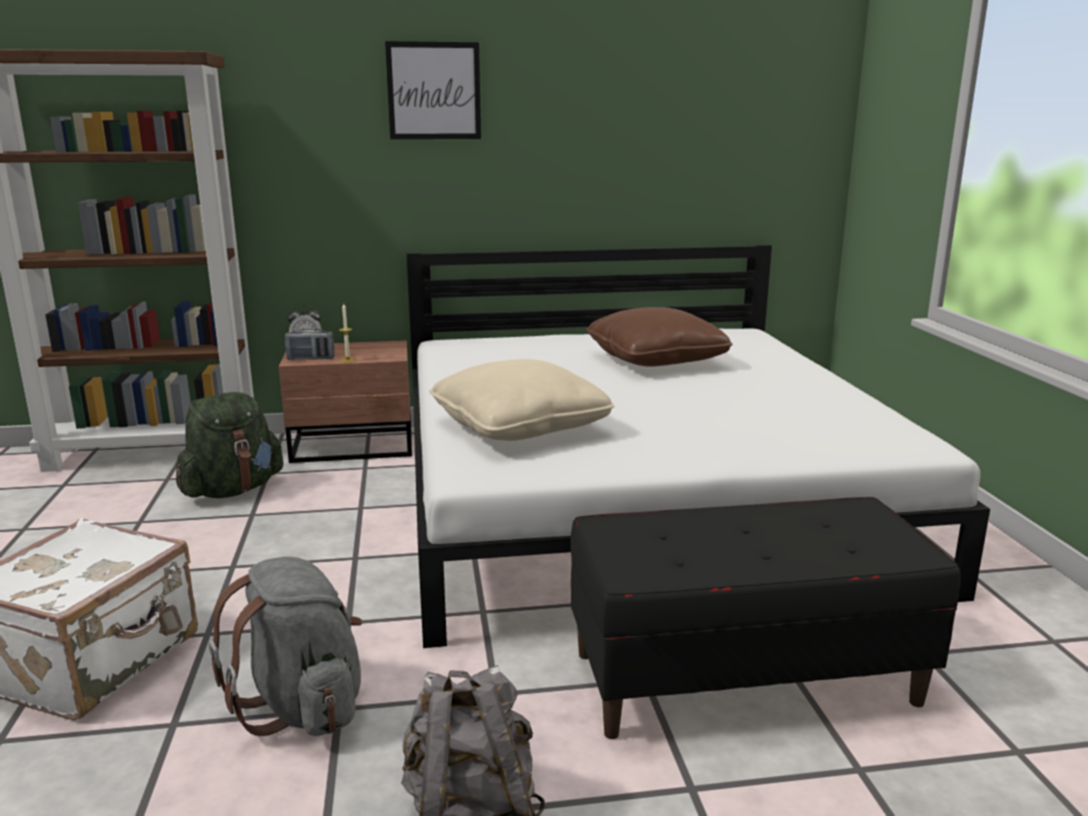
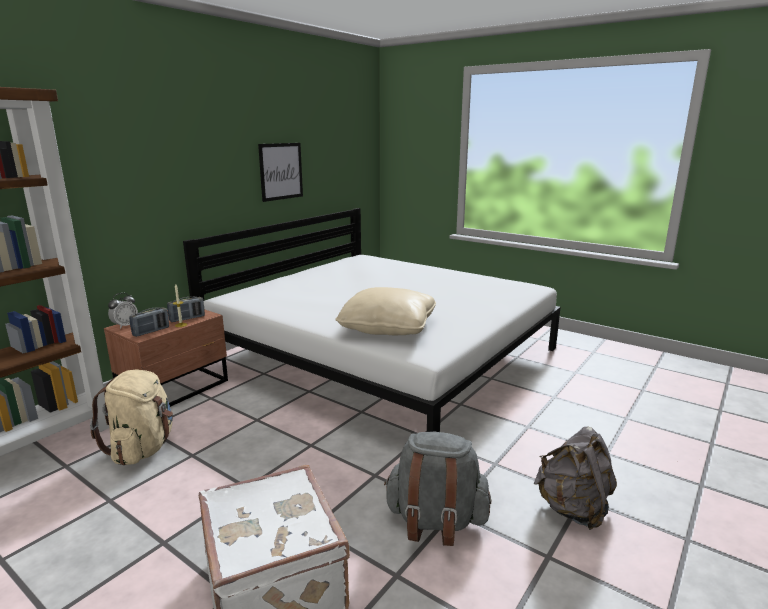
camera: 45 degrees left, 0 degrees up
(233, 490) = (143, 448): green backpack -> beige backpack
(368, 355) = (187, 318): none -> radio
(434, 91) = (185, 123): picture -> picture (281, 171)
(656, 360) = (362, 279): brown pillow -> none
(744, 677) = (550, 407): black bench -> none

